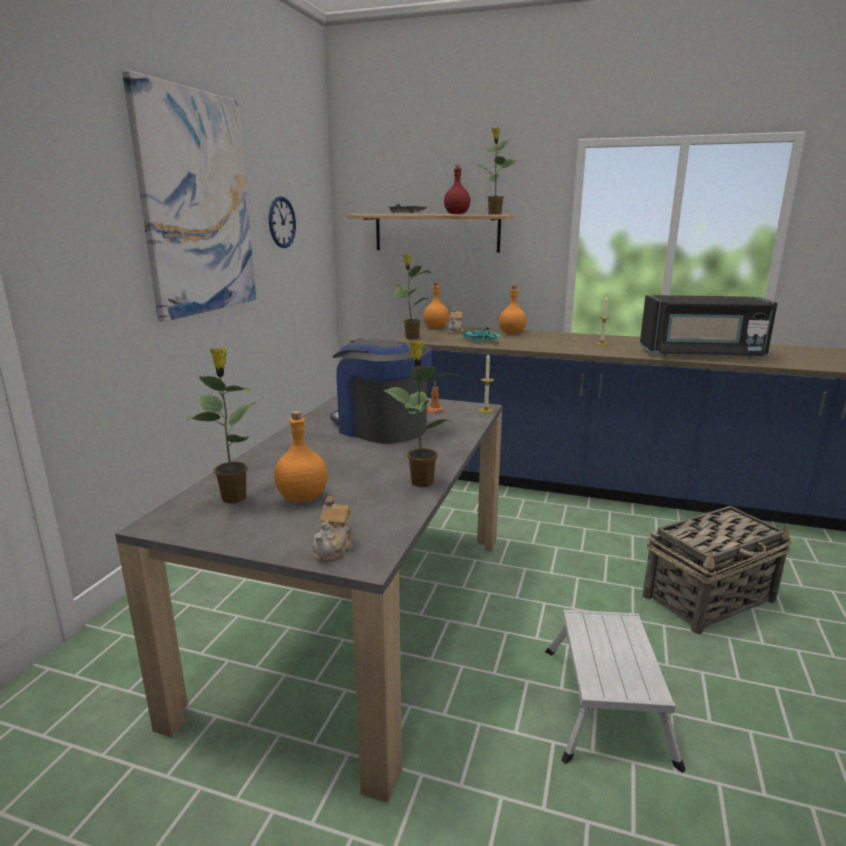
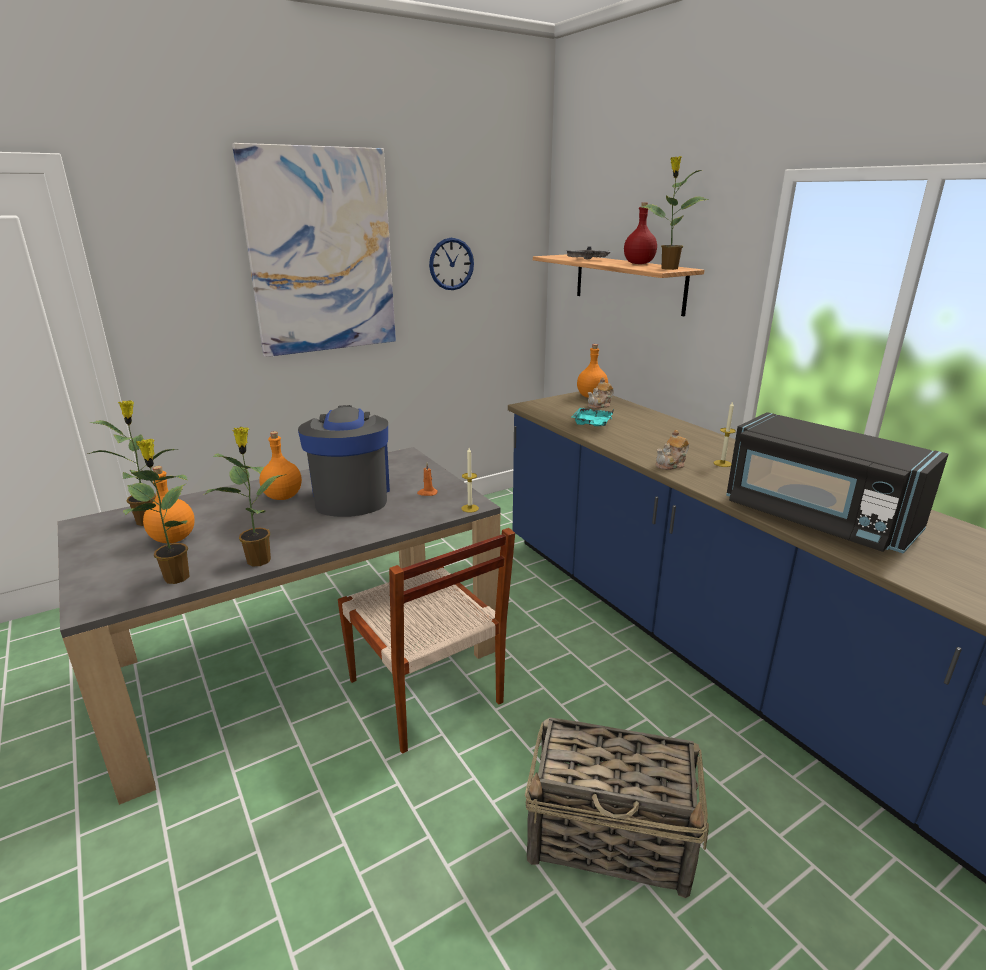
camera: 40 degrees right, 5 degrees up
(334, 548) = (101, 588): teapot -> teapot (671, 465)
(411, 337) = (535, 404): potted plant -> potted plant (176, 576)
(496, 588) = (426, 695): none -> chair
(512, 333) = (653, 422): orange bottle -> orange bottle (283, 496)
(607, 704) = (339, 856): white step ladder -> none

